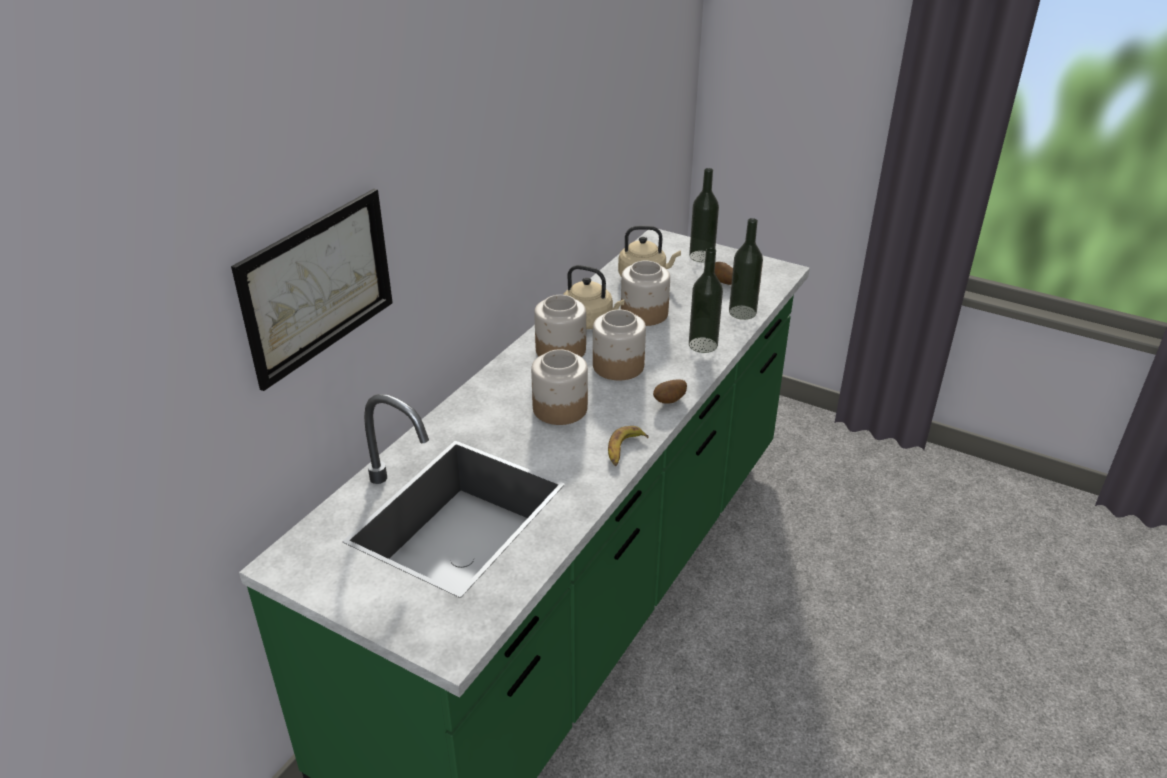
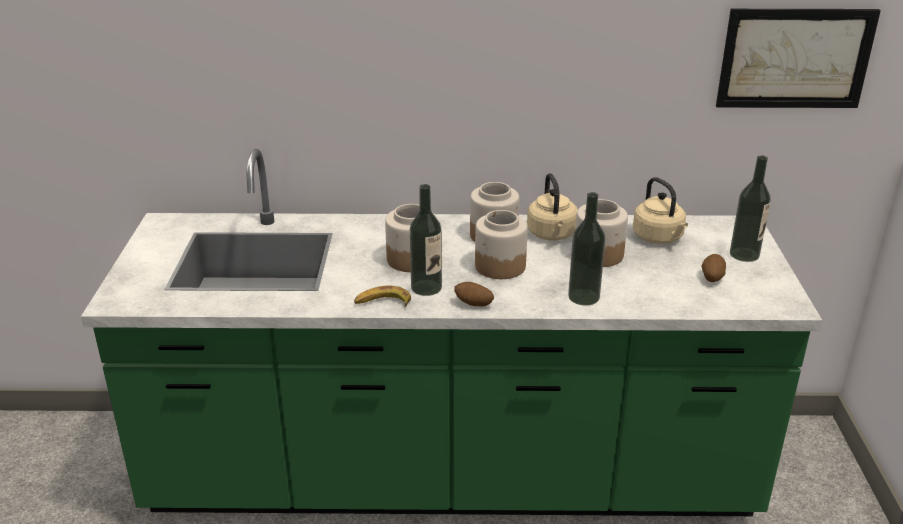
camera: 60 degrees right, 5 degrees down
(318, 286) = (254, 54): picture -> picture (795, 58)
(742, 312) = (670, 303): bottle -> bottle (426, 287)

